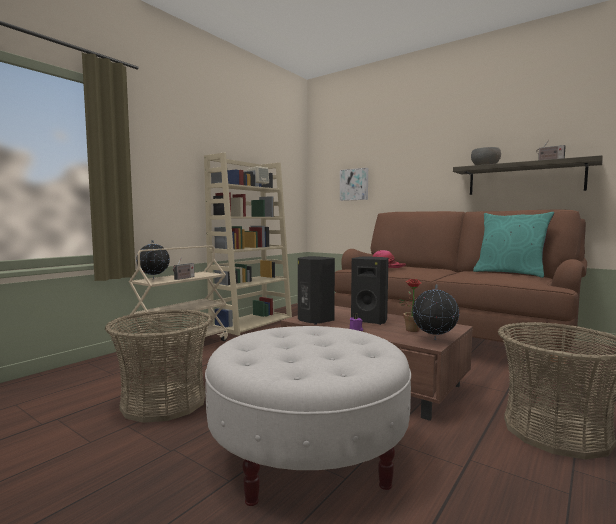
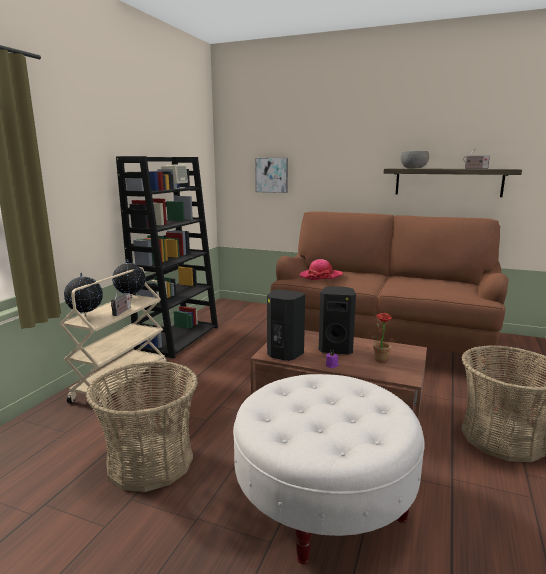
camera: 15 degrees left, 10 degrees up
(252, 323) = (178, 338): beige bookcase -> black bookcase
(434, 340) = (407, 371): globe -> globe (130, 298)
(510, 273) = (439, 280): turquoise pillow -> none

